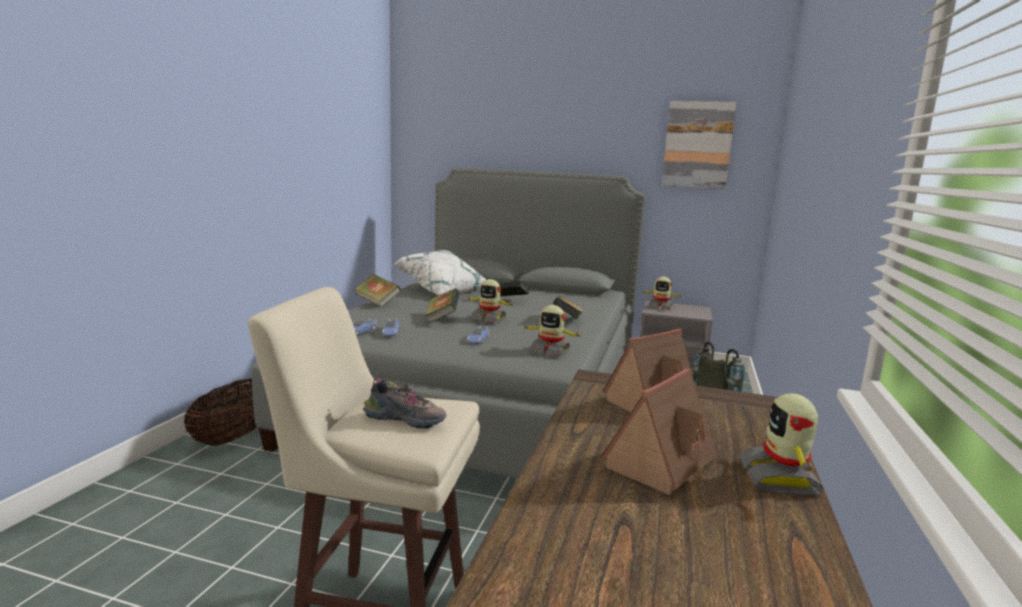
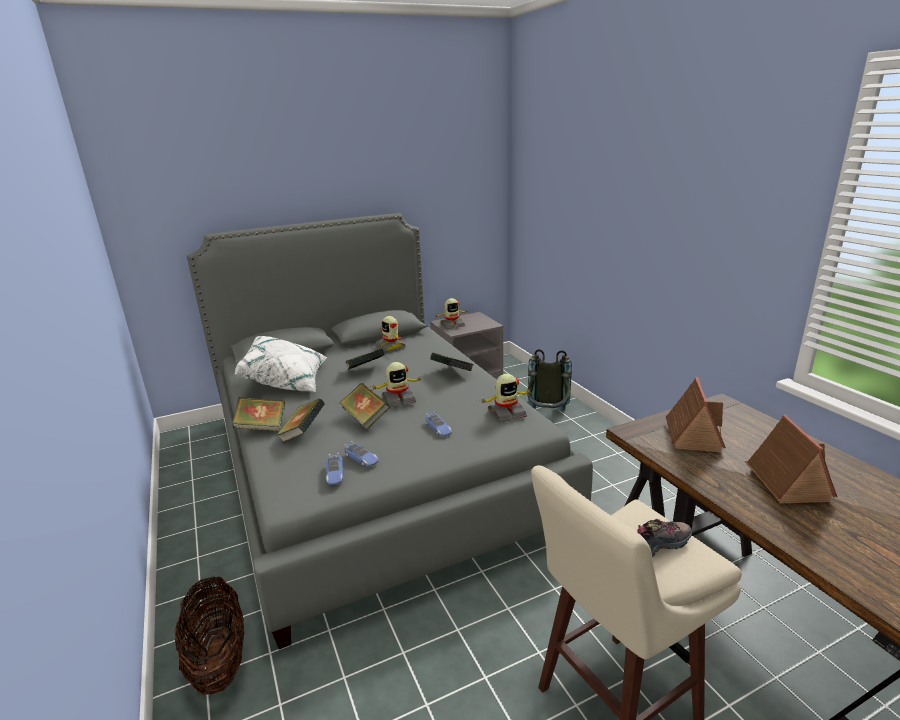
camera: 40 degrees left, 10 degrees up
(391, 312) = (303, 433): none -> book
(697, 145) = (450, 174): picture -> none
(780, 478) = (827, 457): toy robot -> toy robot (391, 347)

